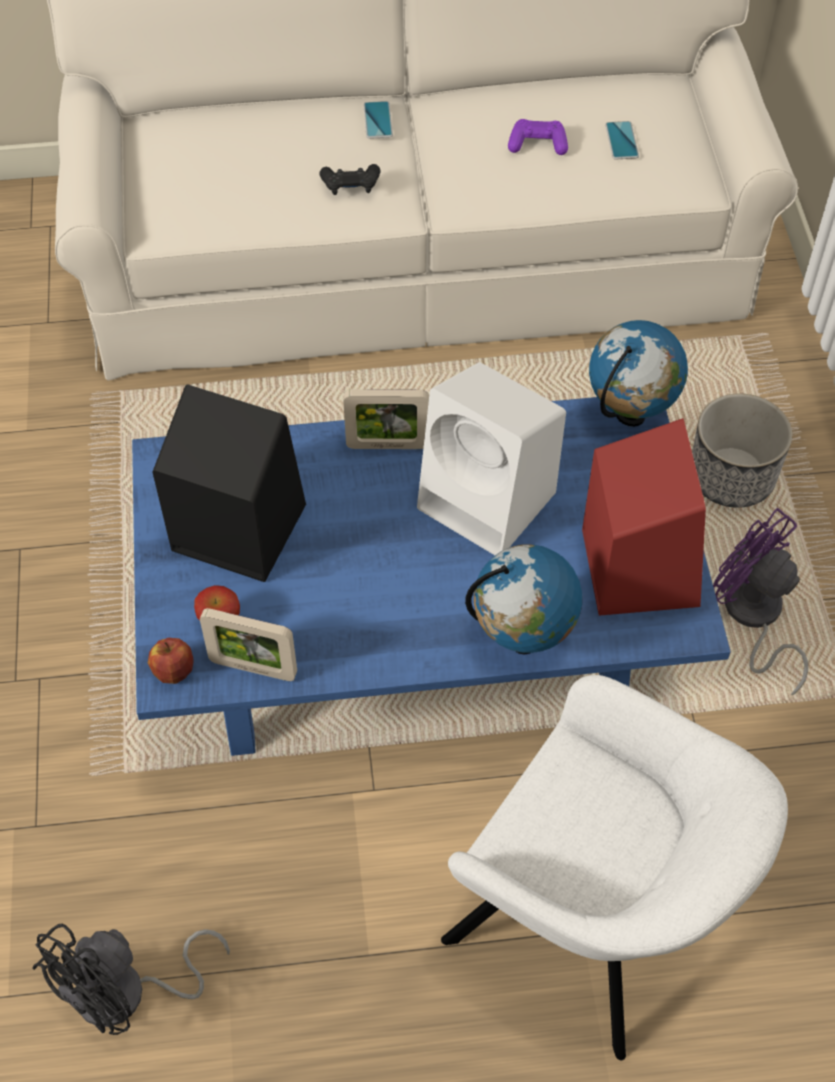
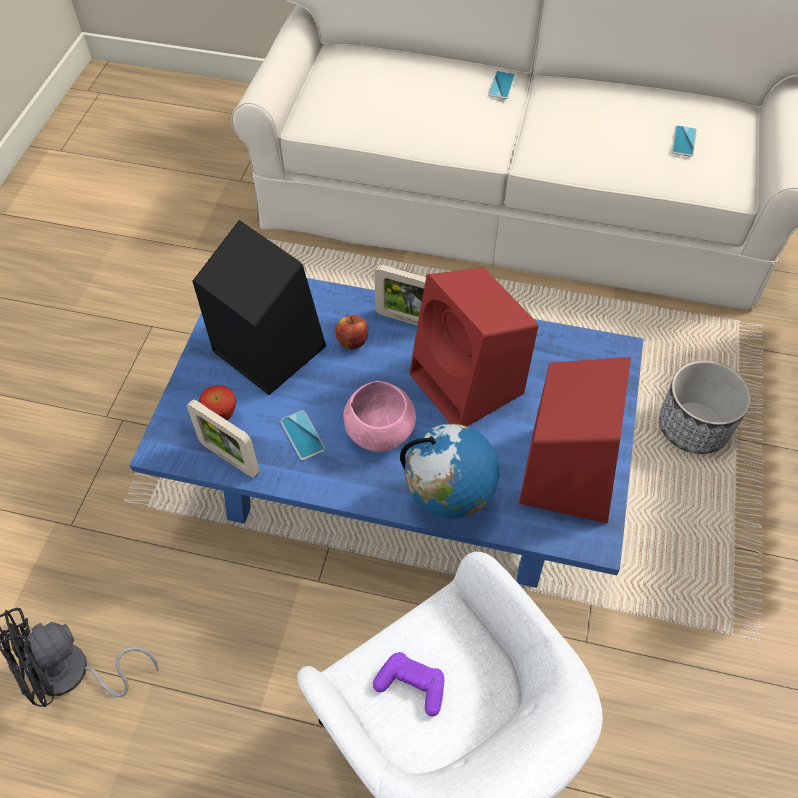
camera: 20 degrees right, 0 degrees up
(173, 671) = (170, 442): apple -> apple (352, 342)
(326, 616) = (302, 435): none -> phone
(350, 185) = (461, 124): black game controller -> none
(412, 585) = (379, 432): none -> pink bowl
(490, 501) = (469, 385): white speaker -> red speaker
(537, 144) = (616, 129): purple game controller -> purple game controller (411, 685)
(630, 415) = (610, 350): globe -> none
(753, 617) = (670, 543): purple fan -> none

